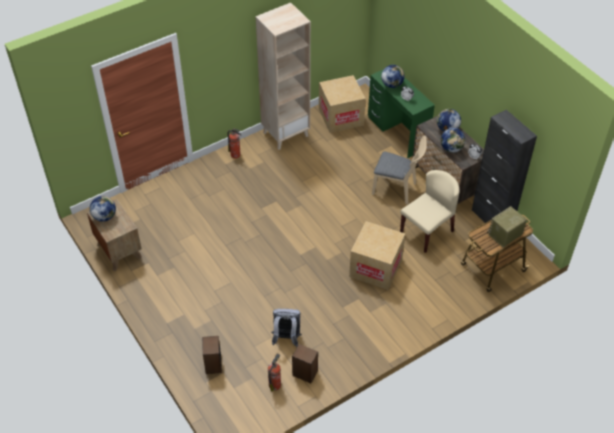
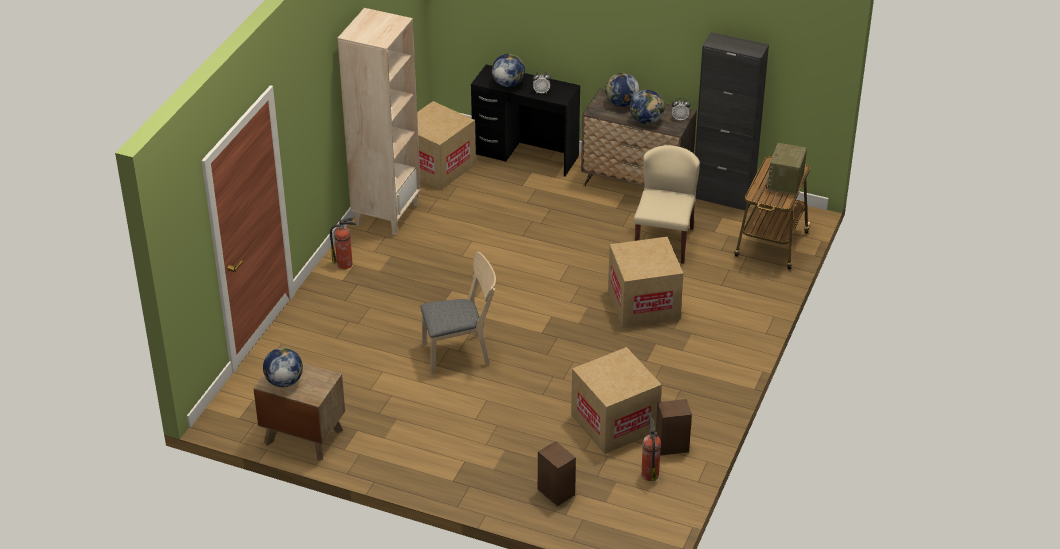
camera: 35 degrees left, 10 degrees down
(286, 338) = (614, 423): grey backpack -> cardboard box
(397, 132) = (526, 155): green desk -> black desk
(397, 189) = (587, 214): beige chair -> beige chair (461, 353)

